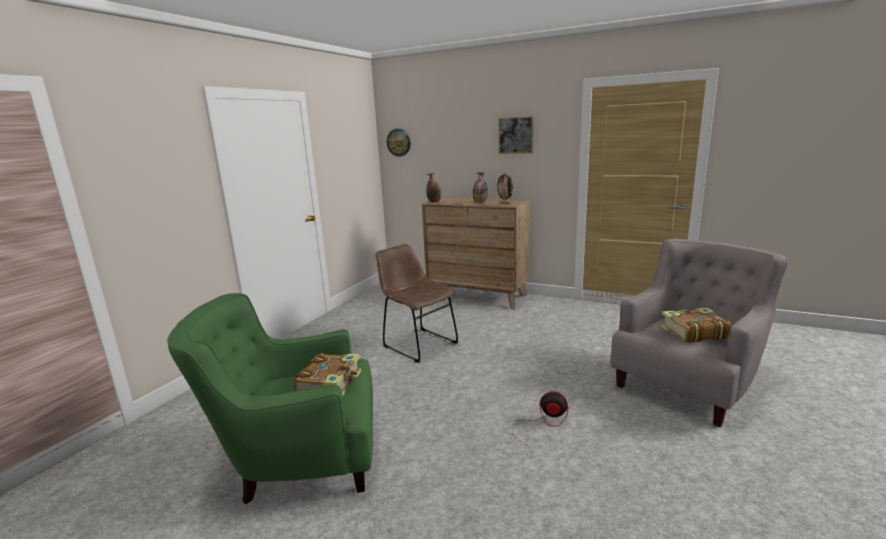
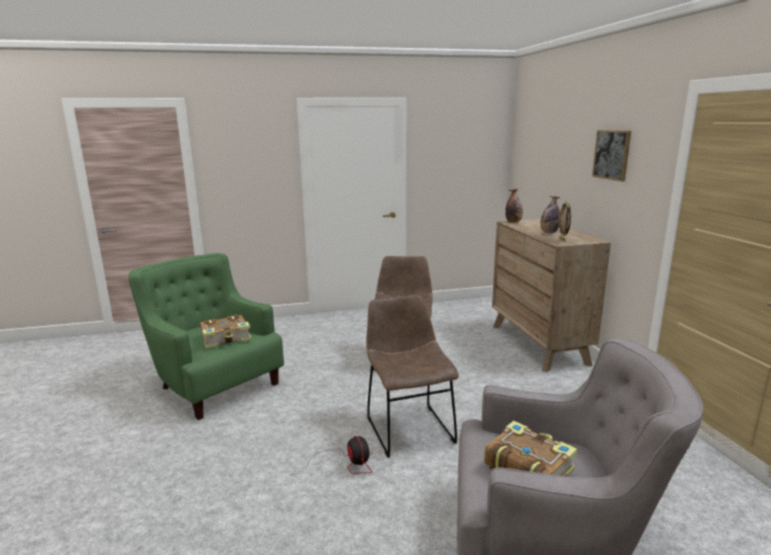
camera: 50 degrees right, 0 degrees up
(399, 142) = (523, 150): wall clock -> none
(522, 380) = (408, 427): none -> brown chair

